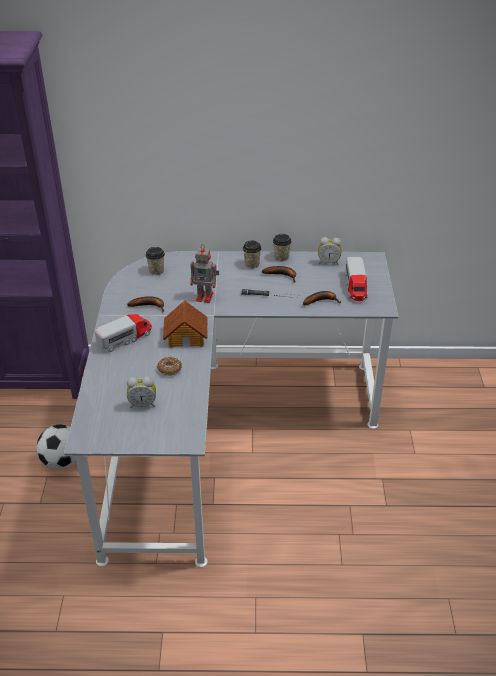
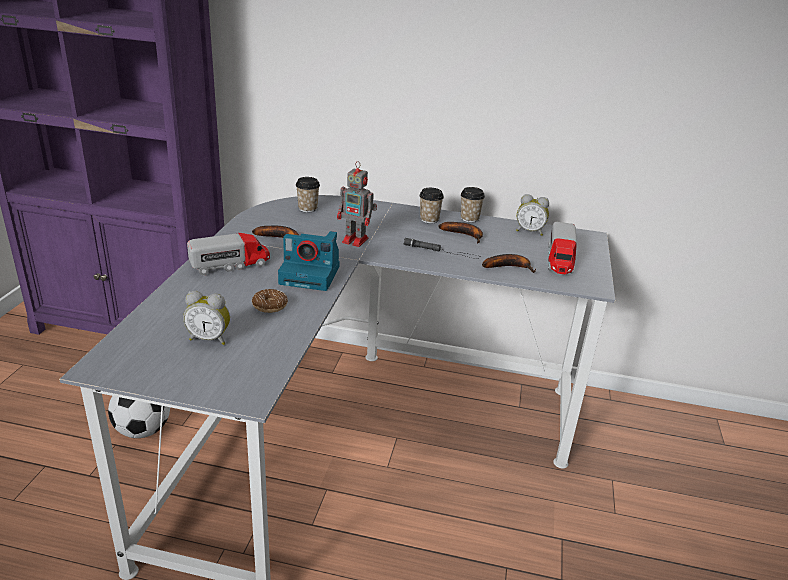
camera: 10 degrees right, 10 degrees down
(186, 336) = (311, 275): toy house -> camera

